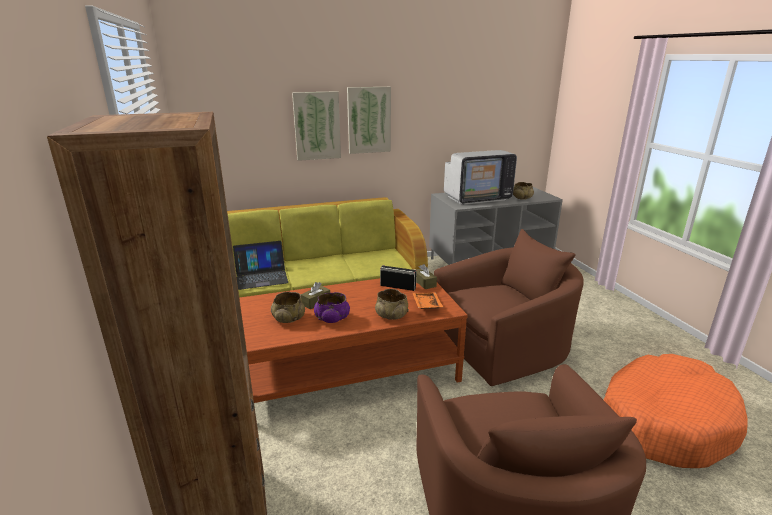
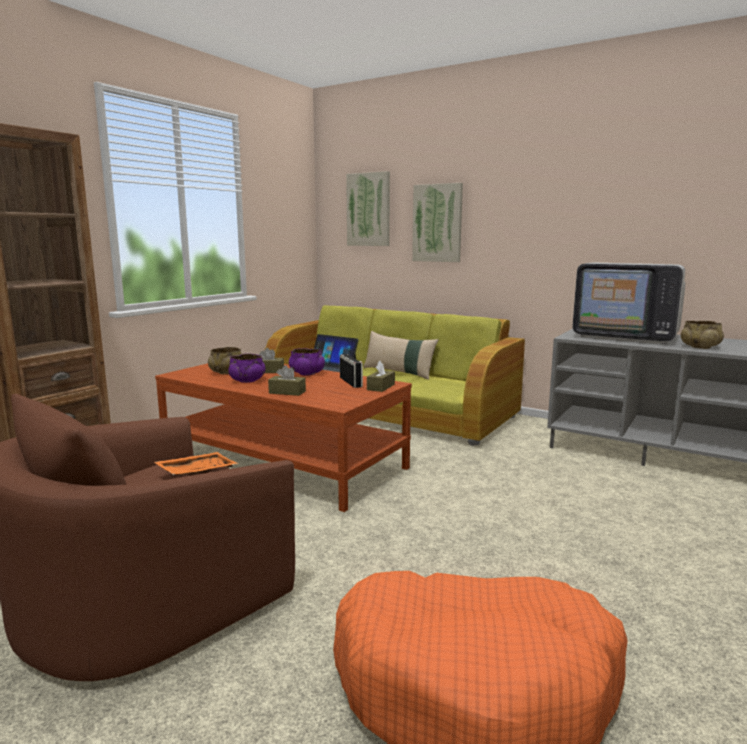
camera: 50 degrees right, 10 degrees down
(321, 259) = (399, 372): none -> beige pillow
(348, 291) = (306, 373): none -> purple bowl
(369, 120) = (497, 218): picture -> picture (369, 209)
(391, 315) = (287, 392): beige bowl -> brown tissue box
(426, 305) = (331, 397): orange tray -> orange tray (196, 472)
(503, 346) = (458, 514): brown armchair -> none

